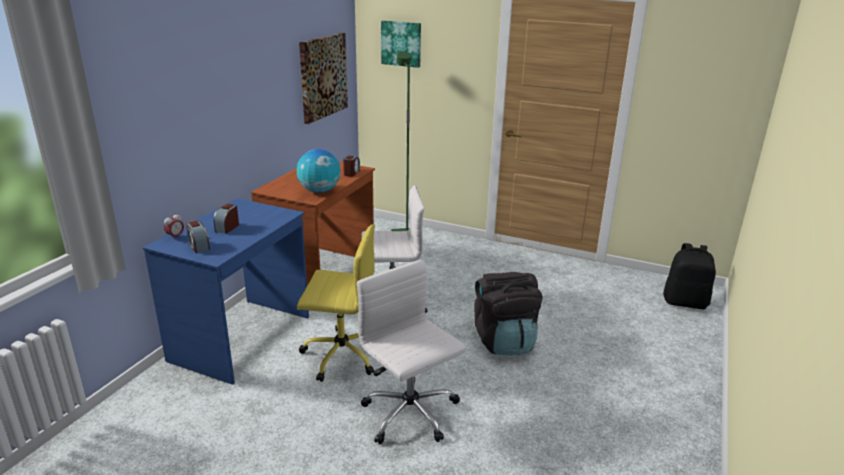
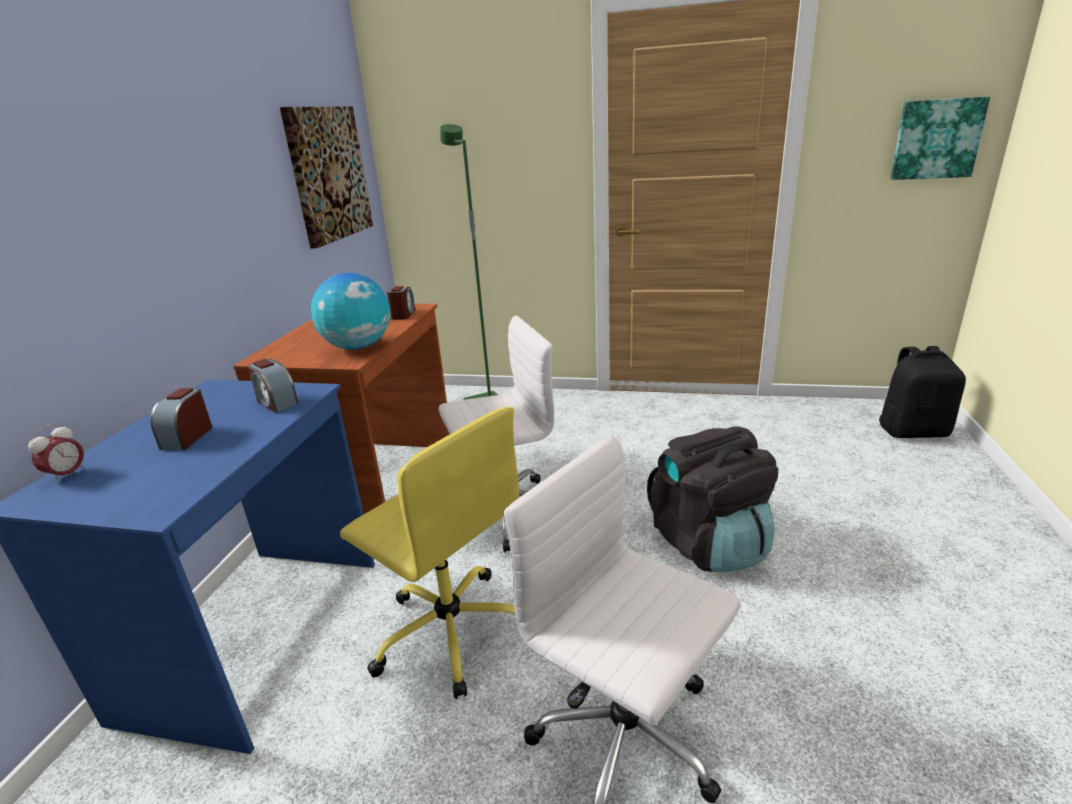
camera: 10 degrees left, 0 degrees up
(198, 246) = (119, 489): alarm clock -> alarm clock (276, 402)
(340, 354) = (450, 630): yellow office chair -> yellow office chair turned 45 degrees clockwise
(401, 43) = (441, 118): picture -> picture (936, 139)

